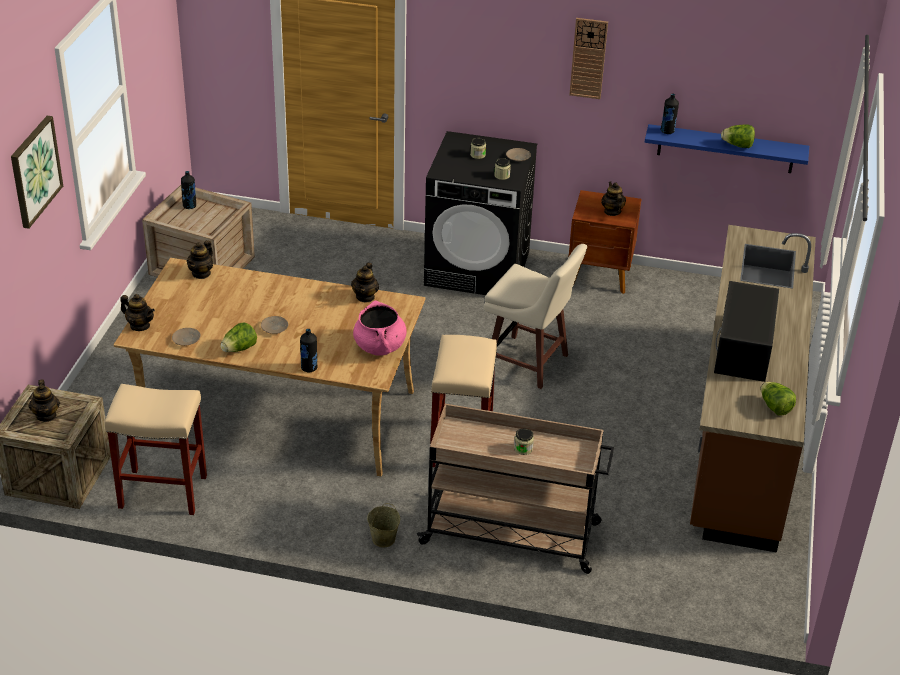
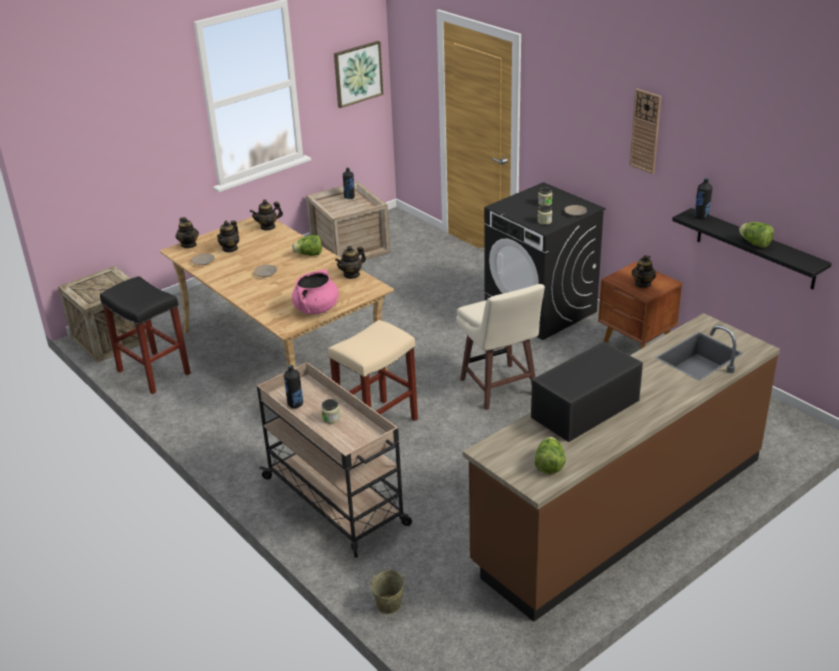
camera: 40 degrees right, 5 degrees down
(35, 171) = (150, 107): picture -> picture (357, 74)
(46, 415) = (99, 286): teapot -> teapot (230, 248)
(161, 492) = (153, 372): beige stool -> black stool
(239, 349) = (226, 278): lettuce -> lettuce (309, 255)
(309, 368) = (251, 305): black bottle -> black bottle (295, 404)
(383, 539) = (244, 463): beige bucket -> beige bucket (388, 605)
(725, 149) = (755, 249): blue shelf -> black shelf

